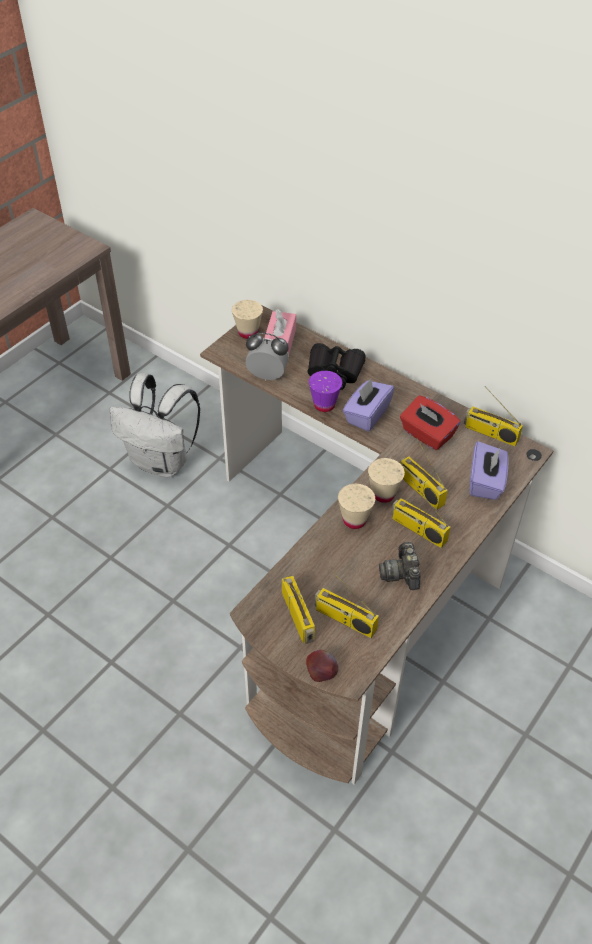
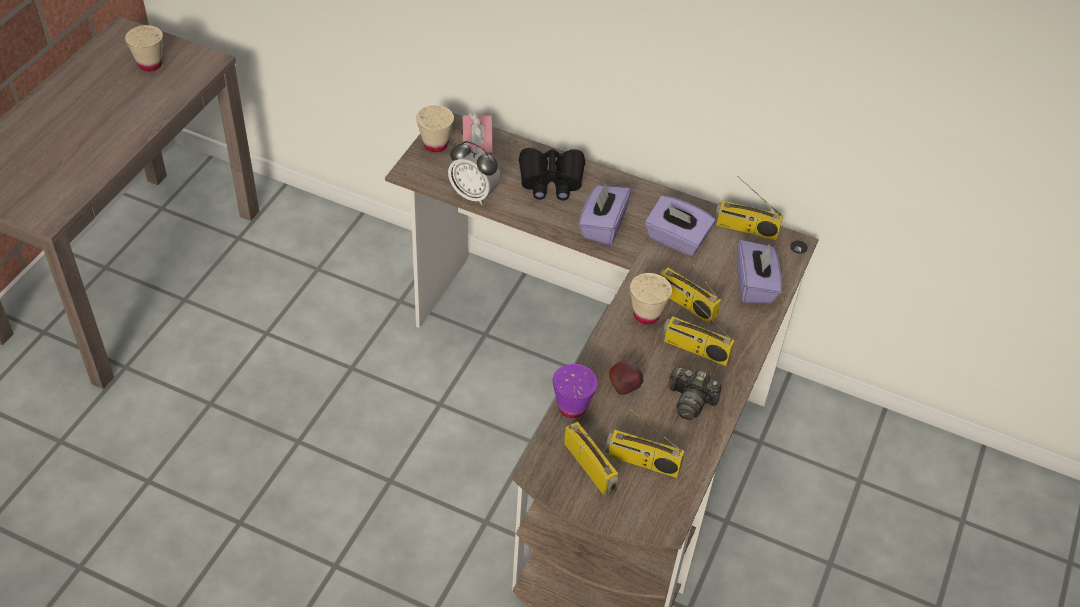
camera: 15 degrees left, 0 degrees up
(162, 462) = (330, 315): white backpack -> none
(267, 376) = (474, 194): alarm clock -> alarm clock turned 150 degrees counterclockwise
(322, 672) = (634, 524): apple -> apple (625, 385)
(324, 405) = (550, 220): purple cup -> purple cup (572, 407)
(354, 520) = (622, 349): beige cup -> beige cup (150, 64)
(401, 573) = (690, 401): camera -> camera turned 45 degrees counterclockwise
(427, 434) = (676, 240): red tissue box -> purple tissue box

